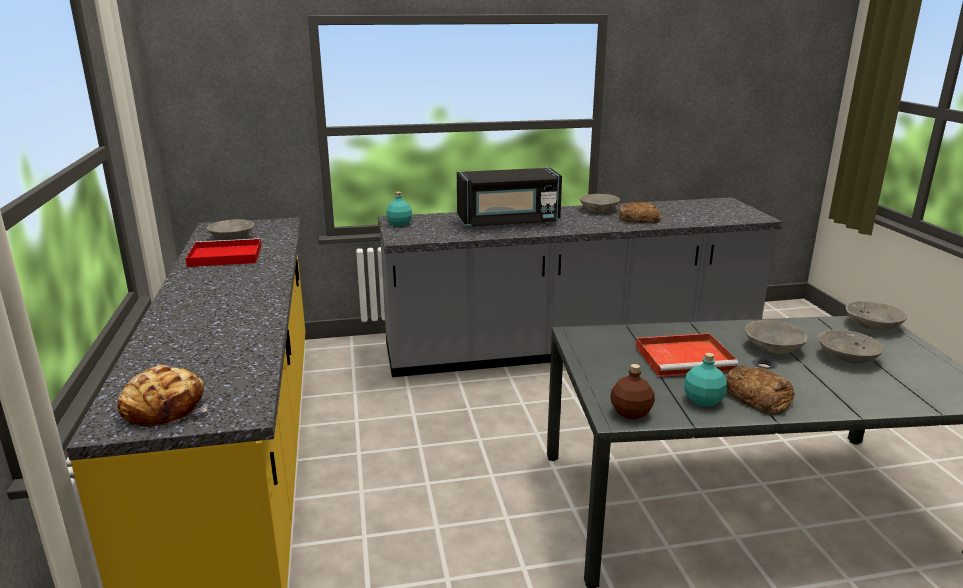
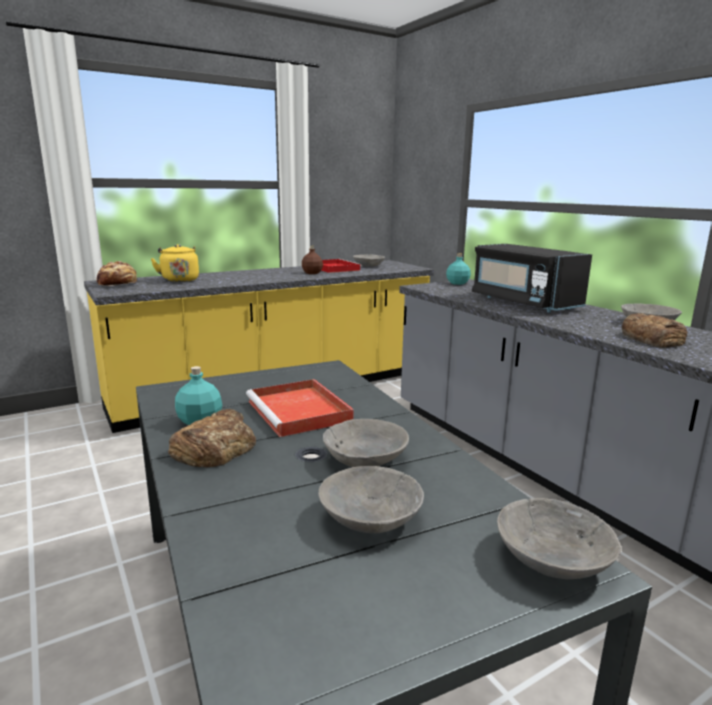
camera: 70 degrees right, 5 degrees down
(185, 357) = (179, 280): none -> yellow kettle
(631, 413) = (170, 394): brown bottle -> brown bottle (312, 273)

